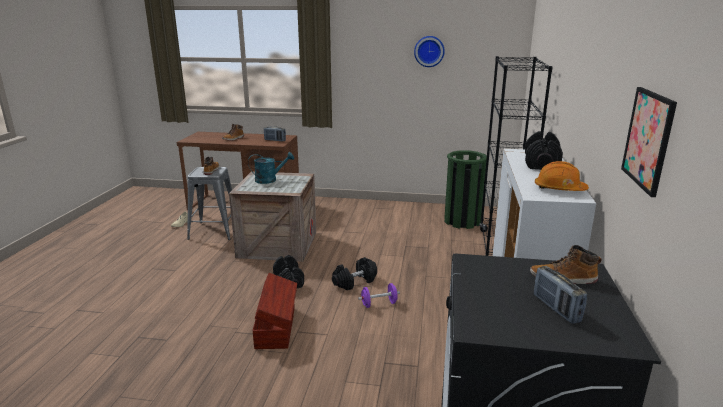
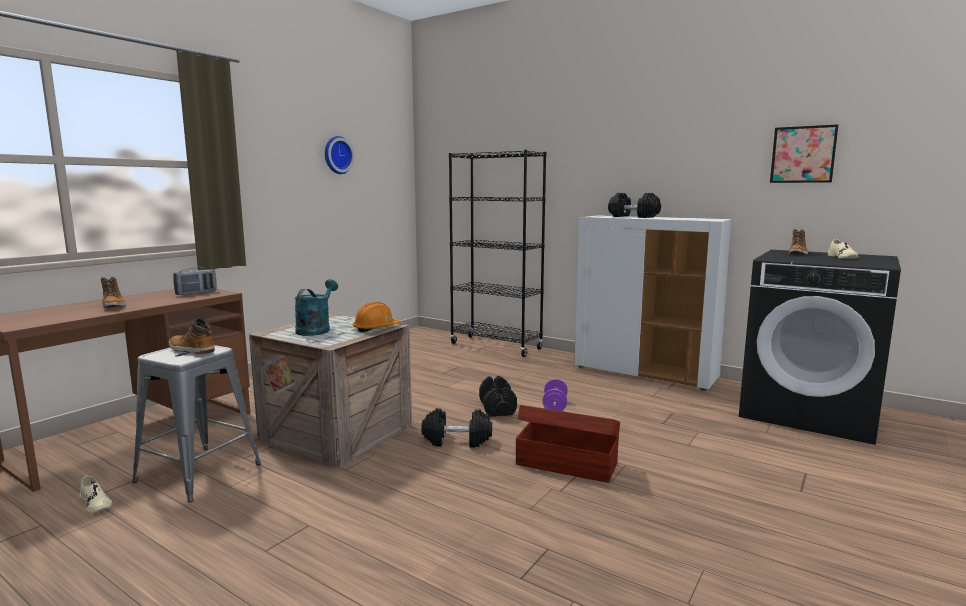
camera: 65 degrees left, 10 degrees down
(462, 221) = (420, 344): green trash can -> none
(556, 308) = (842, 257): radio -> beige shoe
(559, 189) = (699, 218): orange hard hat -> orange hard hat (376, 328)

